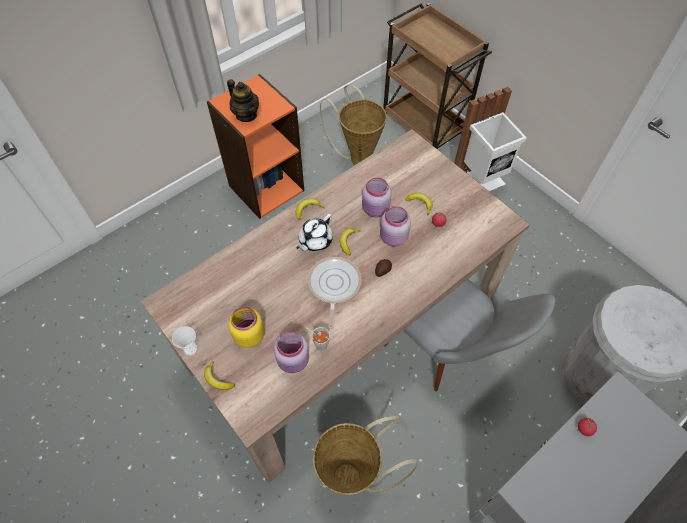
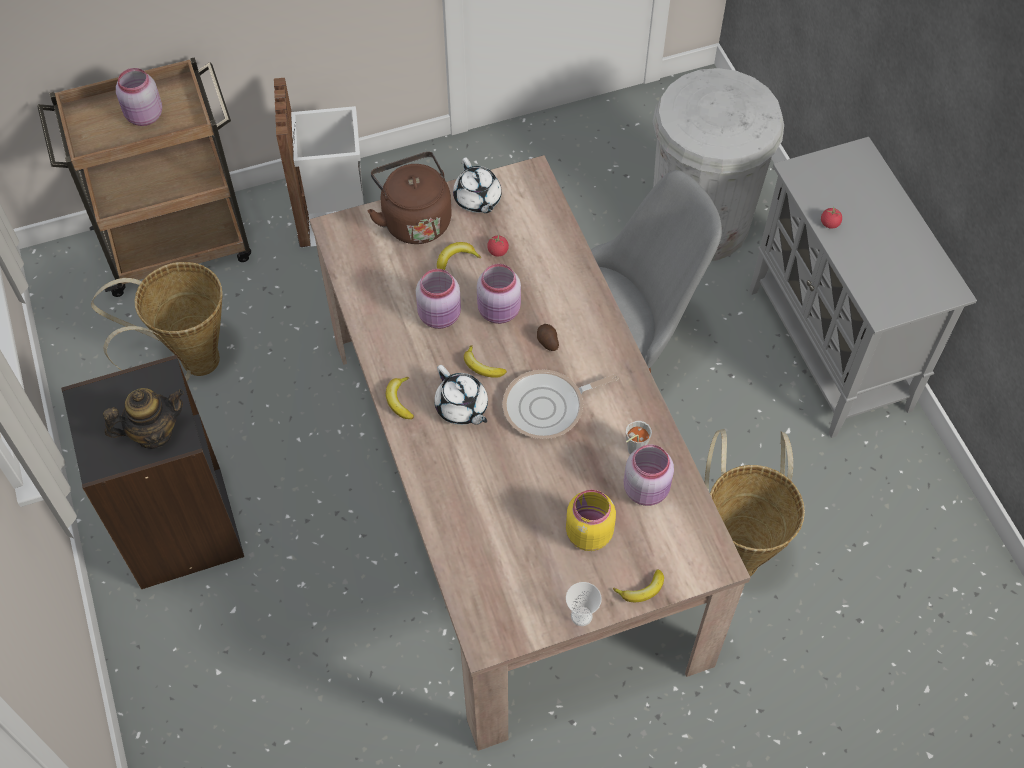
camera: 70 degrees left, 0 degrees up
(266, 187) = (179, 527): orange bookcase -> black bookcase
(333, 286) = (548, 407): frying pan -> frying pan turned 45 degrees counterclockwise
(438, 175) = (414, 219): none -> brown kettle
(440, 42) = (144, 117): none -> pink jar
(471, 200) = (477, 200): none -> white teapot

